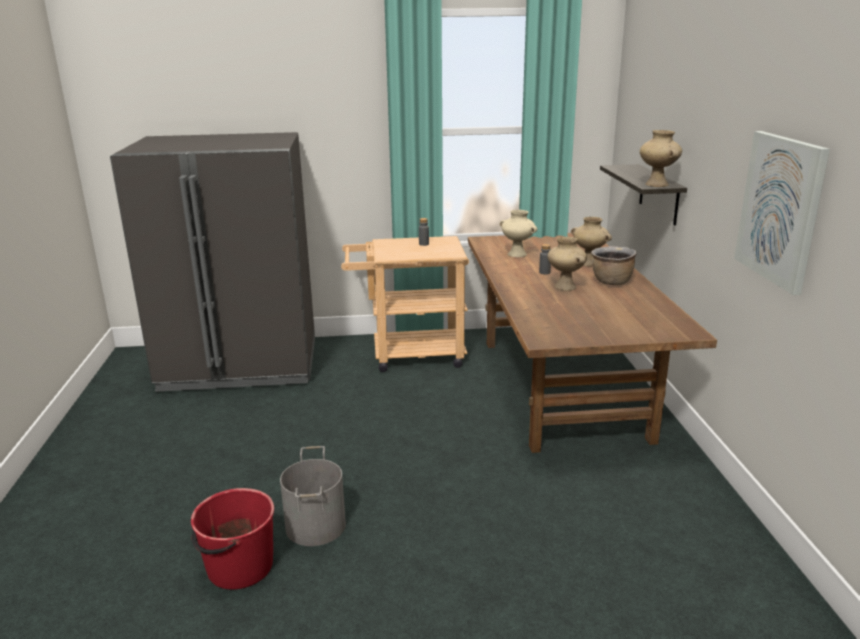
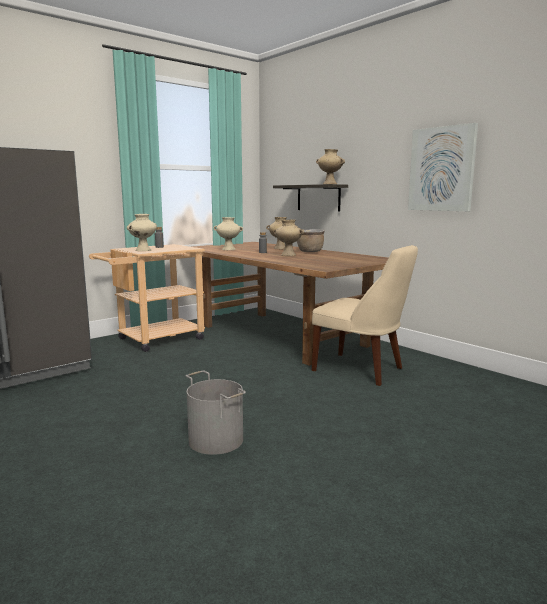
camera: 35 degrees left, 10 degrees down
(239, 567) = (186, 484): red bucket -> none
(393, 251) = (143, 250): none -> beige vase
(589, 484) = (361, 370): none -> beige chair

